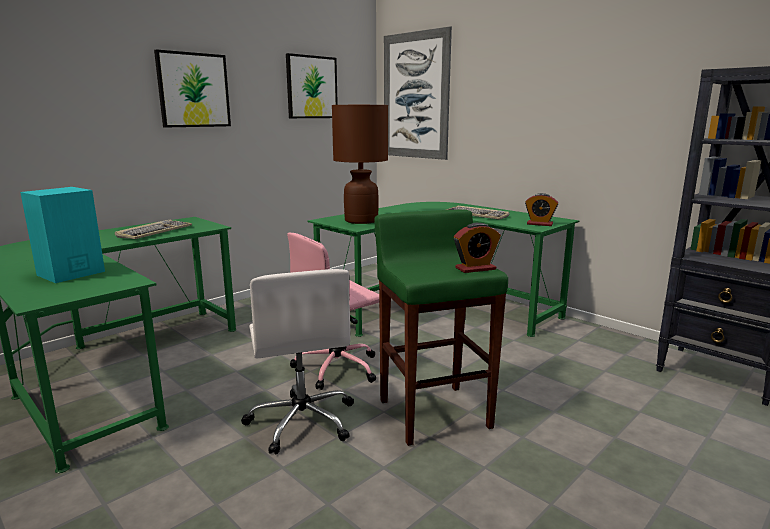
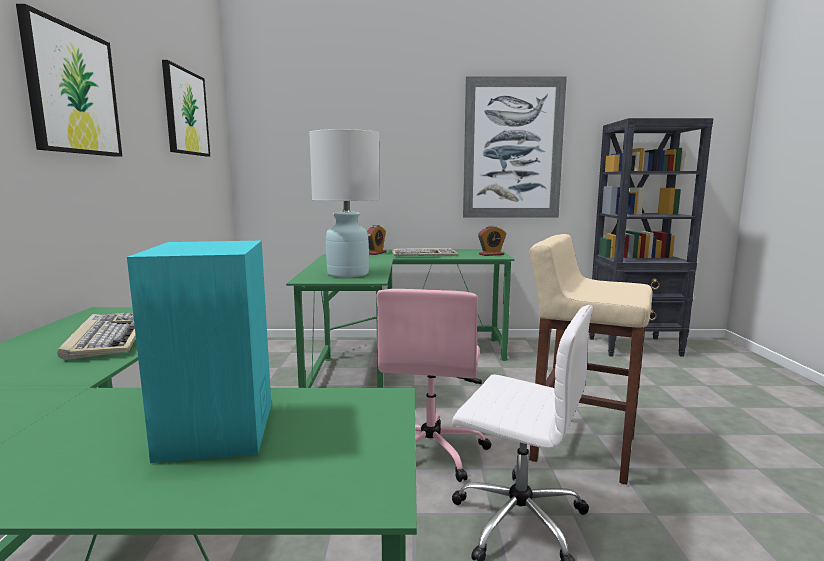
camera: 45 degrees left, 5 degrees down
(361, 221) = (348, 274): brown table lamp -> white table lamp
(415, 96) = (295, 135): picture -> picture (513, 148)
(434, 413) = (581, 448): green stool -> beige stool
(475, 268) = (626, 284): alarm clock -> alarm clock (376, 253)

